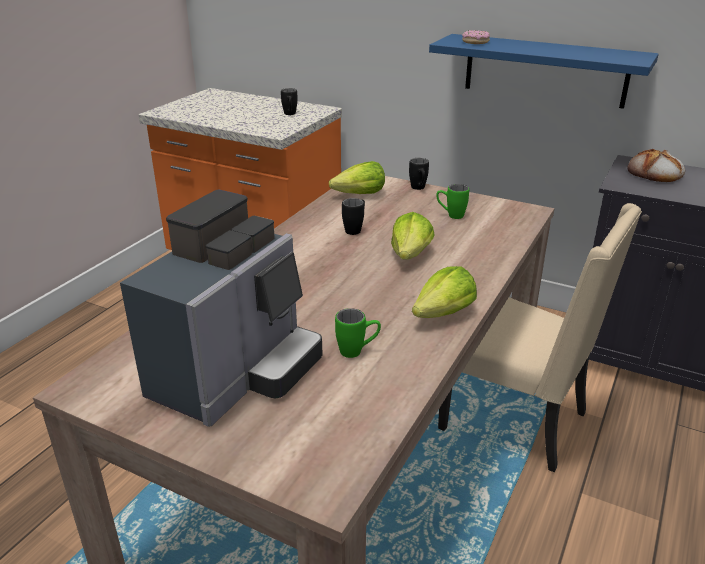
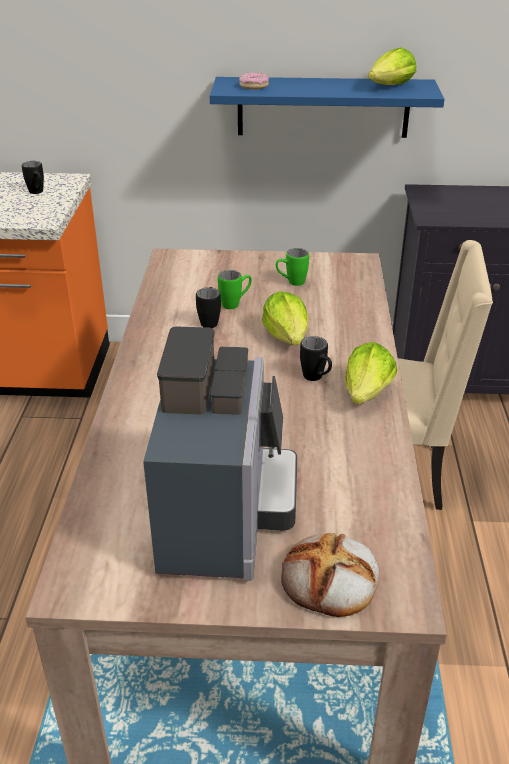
camera: 25 degrees left, 5 degrees up
(357, 351) = (321, 455): green mug -> green mug (235, 304)
(360, 195) = (181, 278): lettuce -> lettuce (391, 86)
(419, 189) = (236, 258): black mug -> black mug (316, 379)
(655, 173) = (451, 199): bread -> bread (330, 580)

